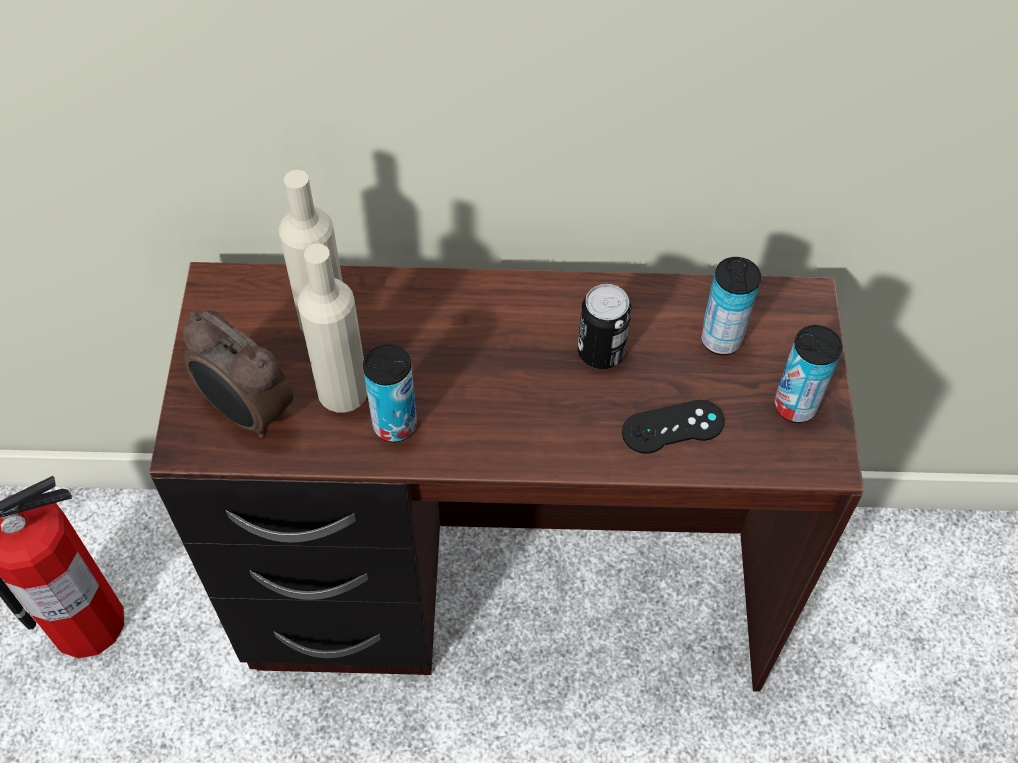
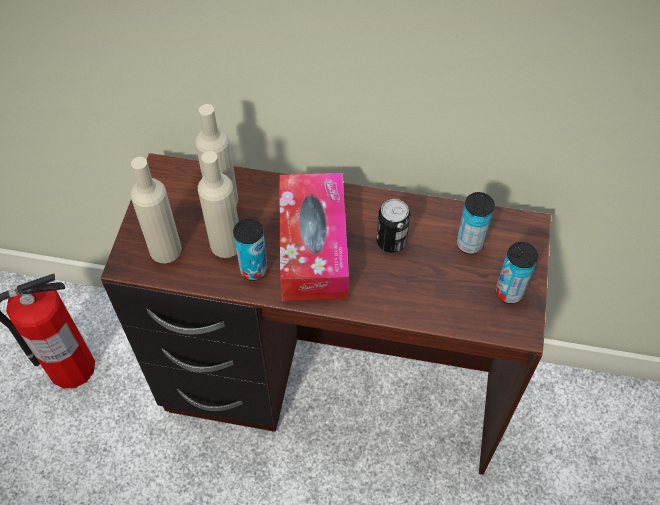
camera: 10 degrees right, 0 degrees up
(247, 412) = (165, 249): alarm clock -> beige bottle
(481, 376) = (313, 247): none -> tissue box
(673, 427) = (427, 295): black game controller -> none

